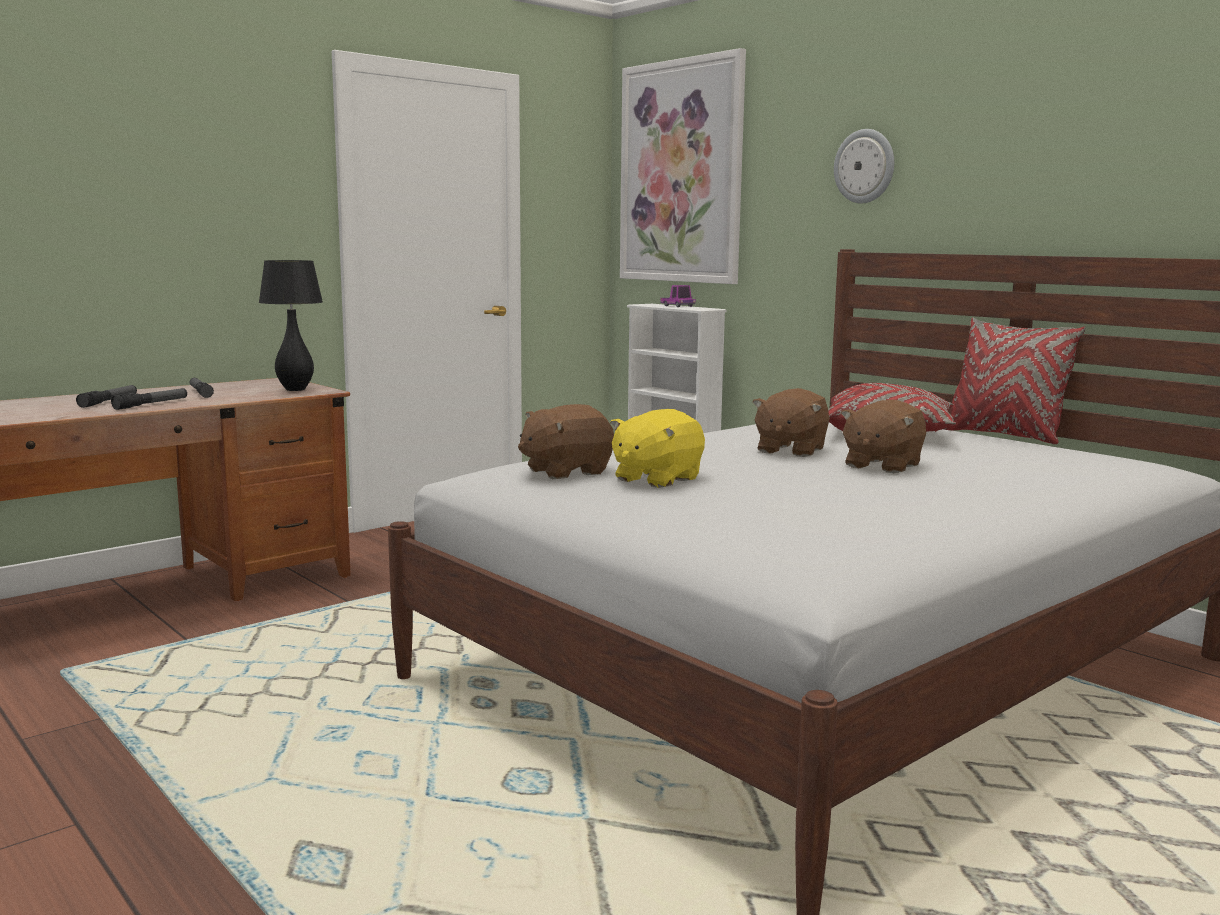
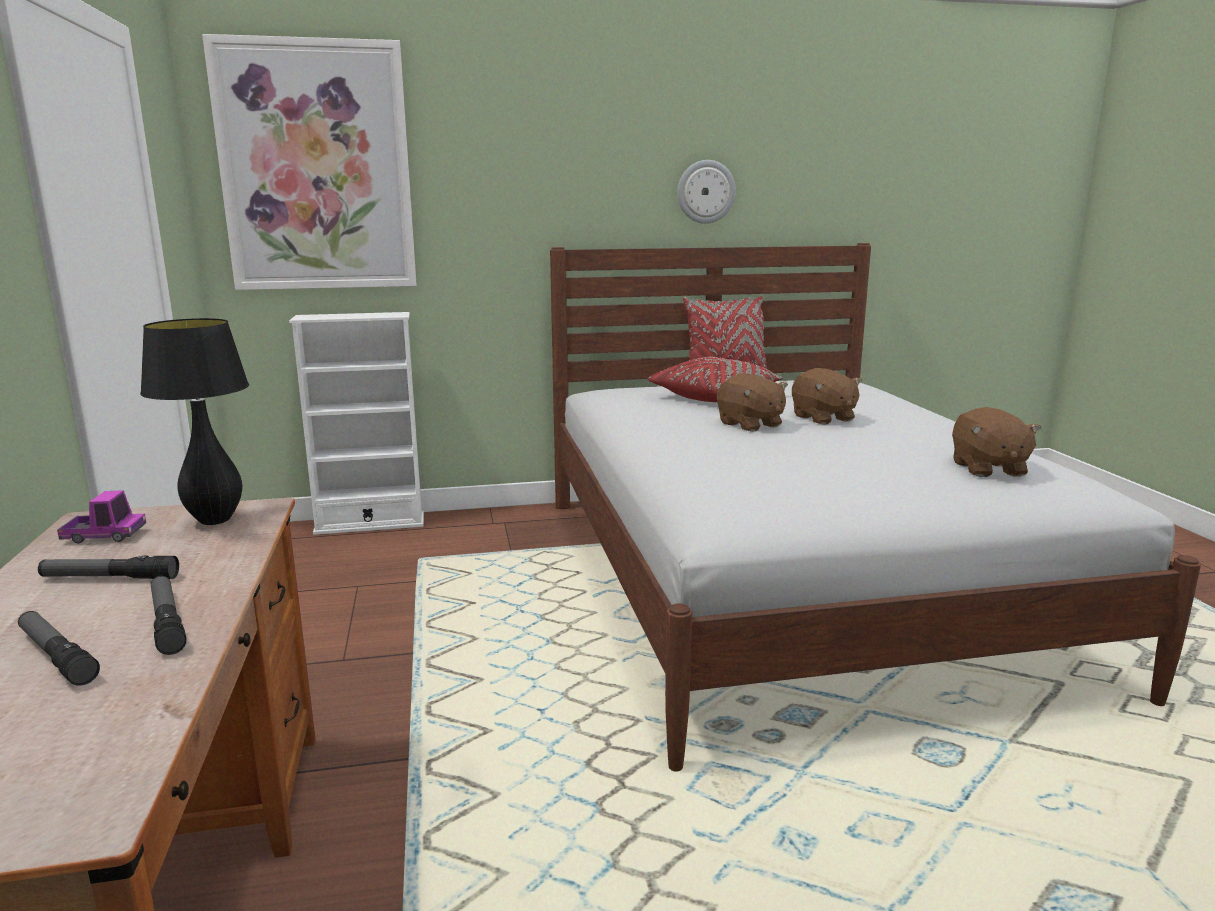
camera: 60 degrees left, 5 degrees up
(565, 471) = (766, 492): brown plush toy -> brown plush toy (987, 469)
(656, 479) = (823, 473): yellow plush toy -> none
(677, 306) = (353, 314): toy truck -> toy truck (104, 536)
(865, 166) = (556, 172): wall clock -> wall clock (705, 192)

